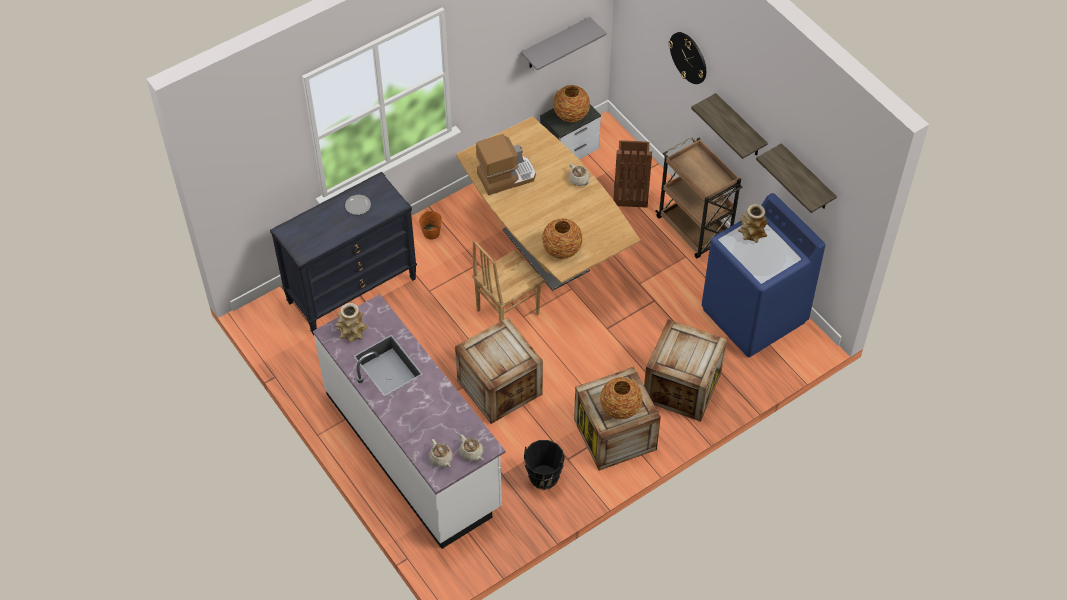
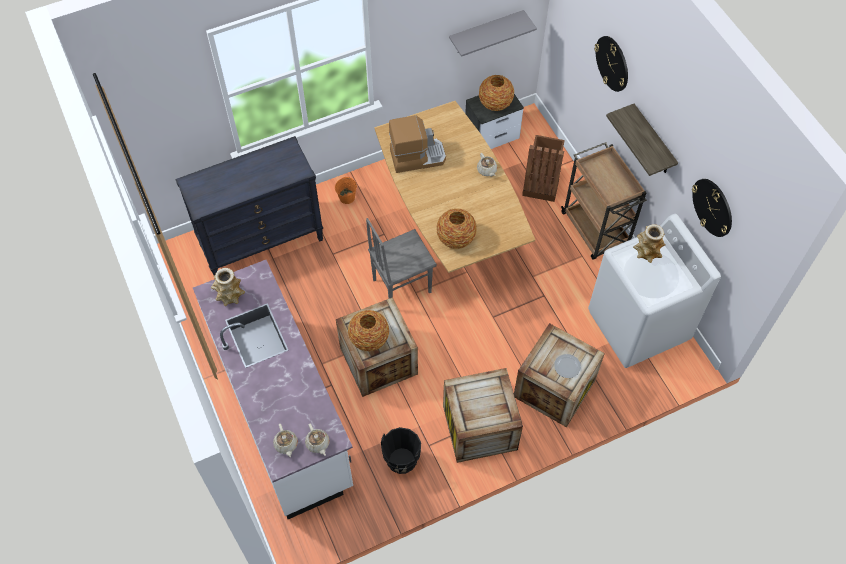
camera: 10 degrees right, 5 degrees up
(357, 205) = (264, 166): plate -> plate (567, 366)
(507, 312) = (401, 285): brown chair -> grey chair
(620, 408) = (484, 410): vase -> vase (369, 339)
(754, 316) = (638, 326): blue washing machine -> white washing machine
(806, 179) = (712, 207): shelf -> wall clock

